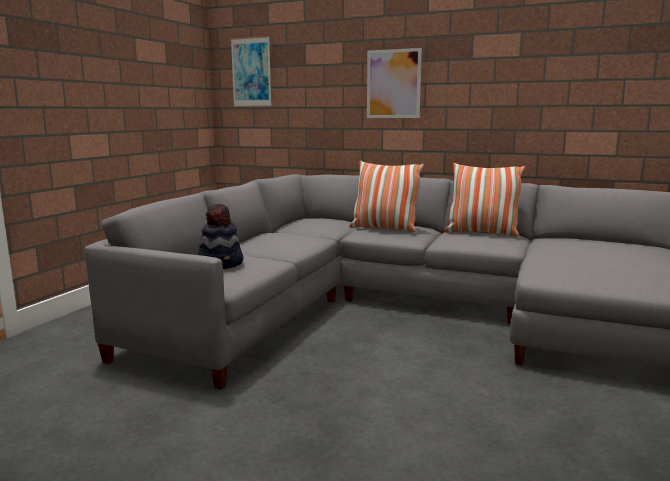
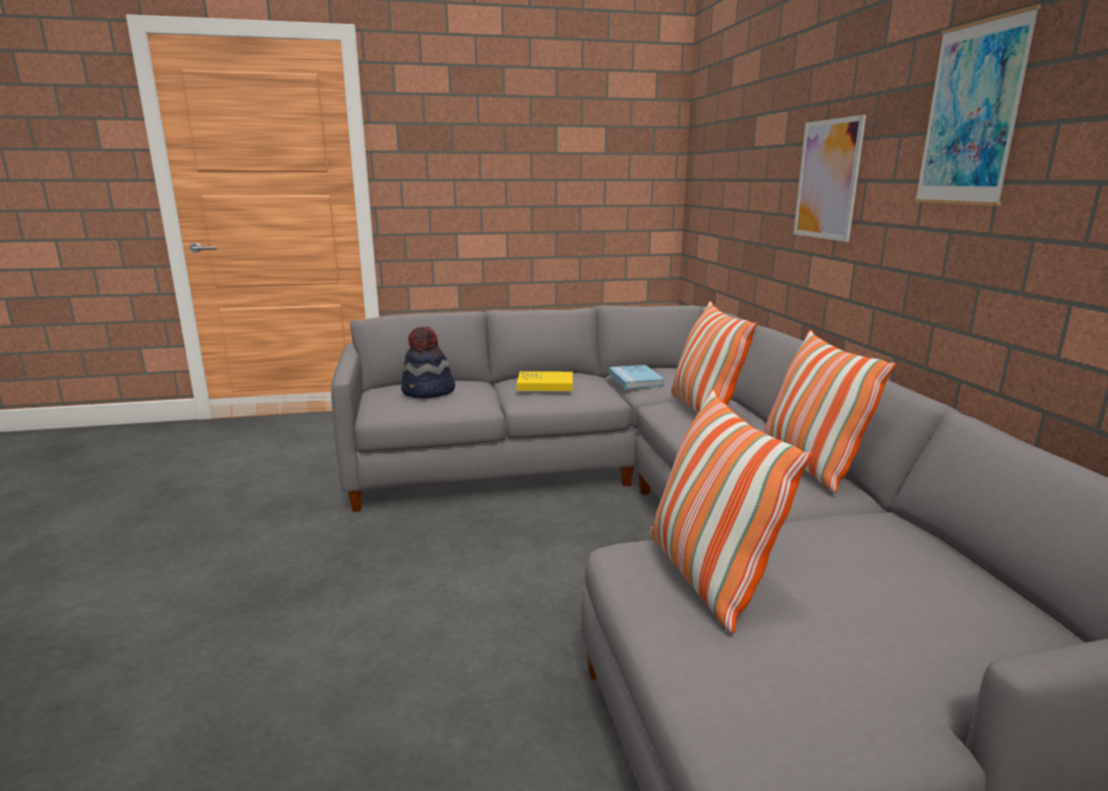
camera: 55 degrees right, 5 degrees up
(251, 72) = (711, 158): picture -> picture (971, 114)
(277, 240) = (545, 384): none -> yellow book
(308, 227) = (635, 379): none -> blue book
(574, 269) = (707, 577): none -> pillow

